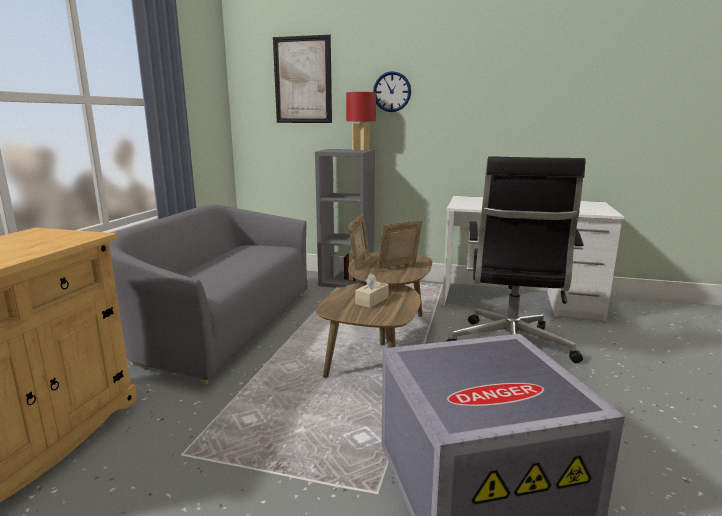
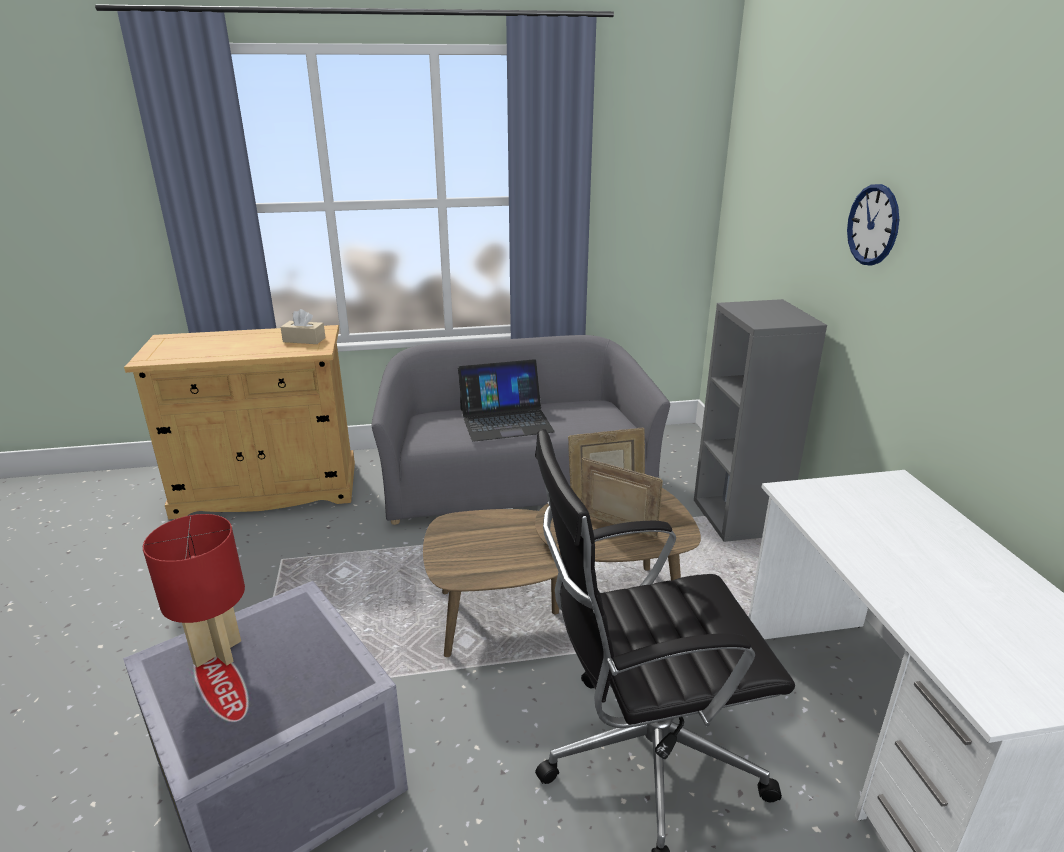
camera: 65 degrees right, 10 degrees up
(222, 268) = (505, 420): none -> laptop
(303, 80) = (784, 174): picture -> none
(360, 149) = (796, 318): red table lamp -> red table lamp (217, 652)
(372, 301) = (499, 544): beige tissue box -> beige tissue box (304, 340)

